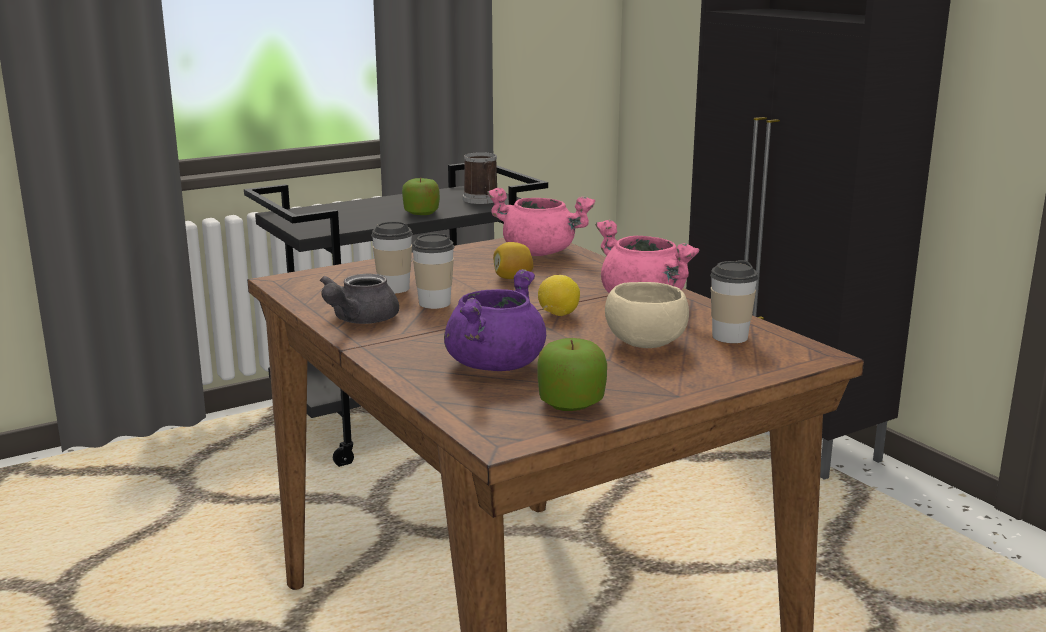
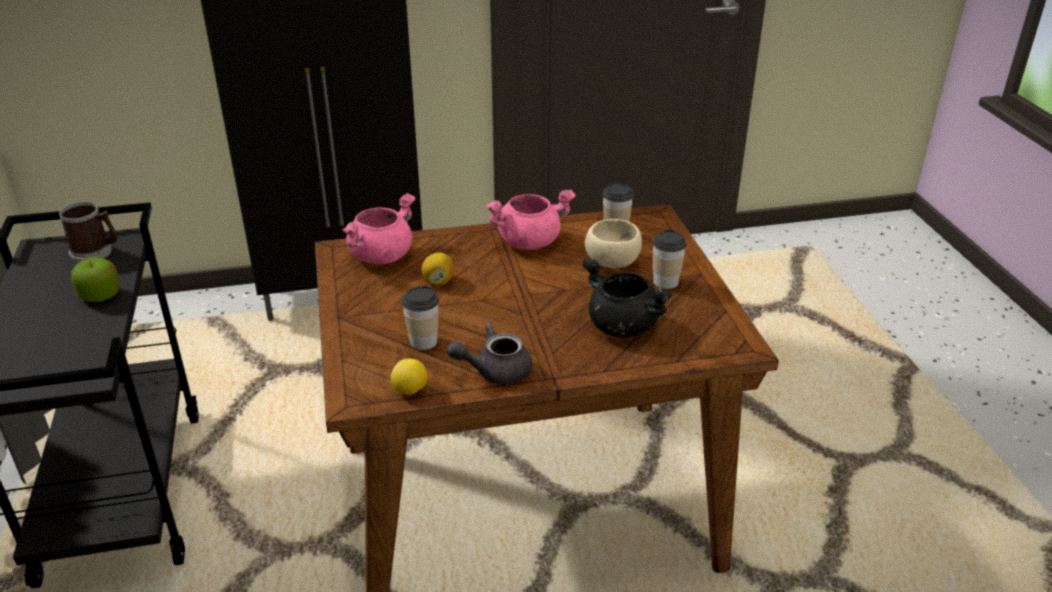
camera: 70 degrees left, 15 degrees up
(358, 320) = (494, 371): grey teapot -> grey teapot turned 120 degrees clockwise
(434, 303) = (476, 328): cup -> cup (665, 282)
(494, 364) = (621, 326): purple cooking pot -> black cooking pot
(558, 315) = (538, 280): lemon -> lemon (410, 391)
(571, 403) = (699, 311): apple -> none

